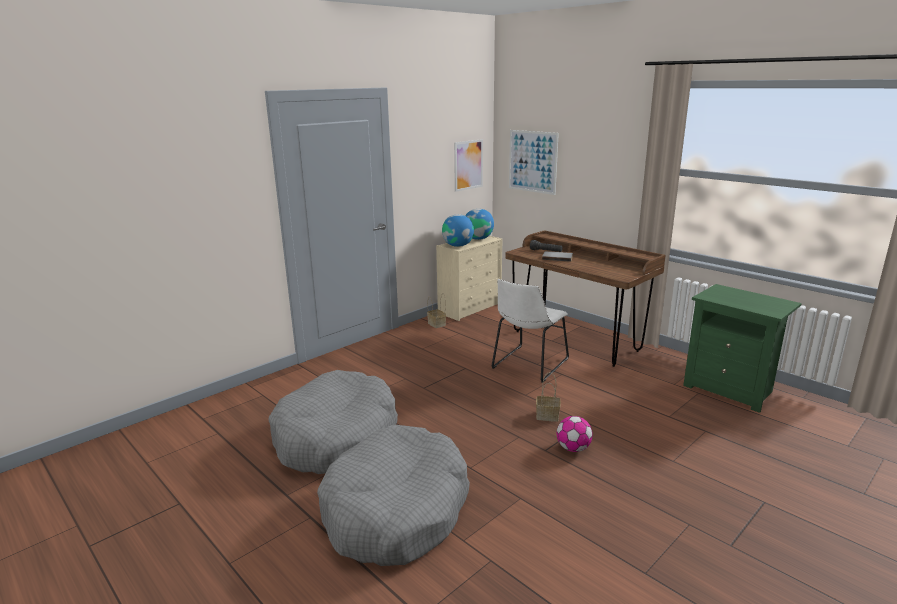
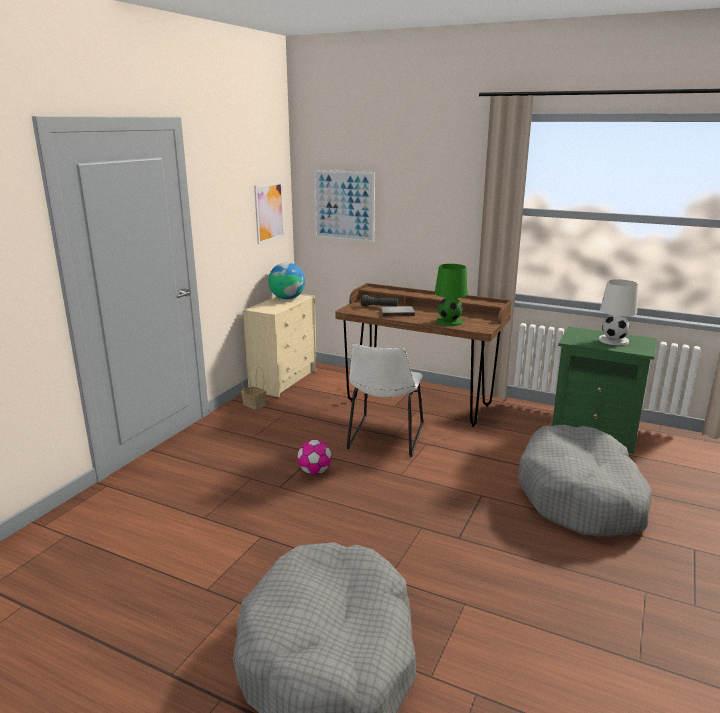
camera: 20 degrees left, 0 degrees up
(336, 437) = (200, 574): grey dog bed -> grey dog bed (581, 496)
(458, 246) = (270, 308): globe -> none
(548, 416) = (439, 495): basket -> none
(573, 448) = (486, 529): football -> football (315, 472)
(598, 269) = (449, 321): none -> green table lamp
(752, 300) = (614, 340): none -> white table lamp

